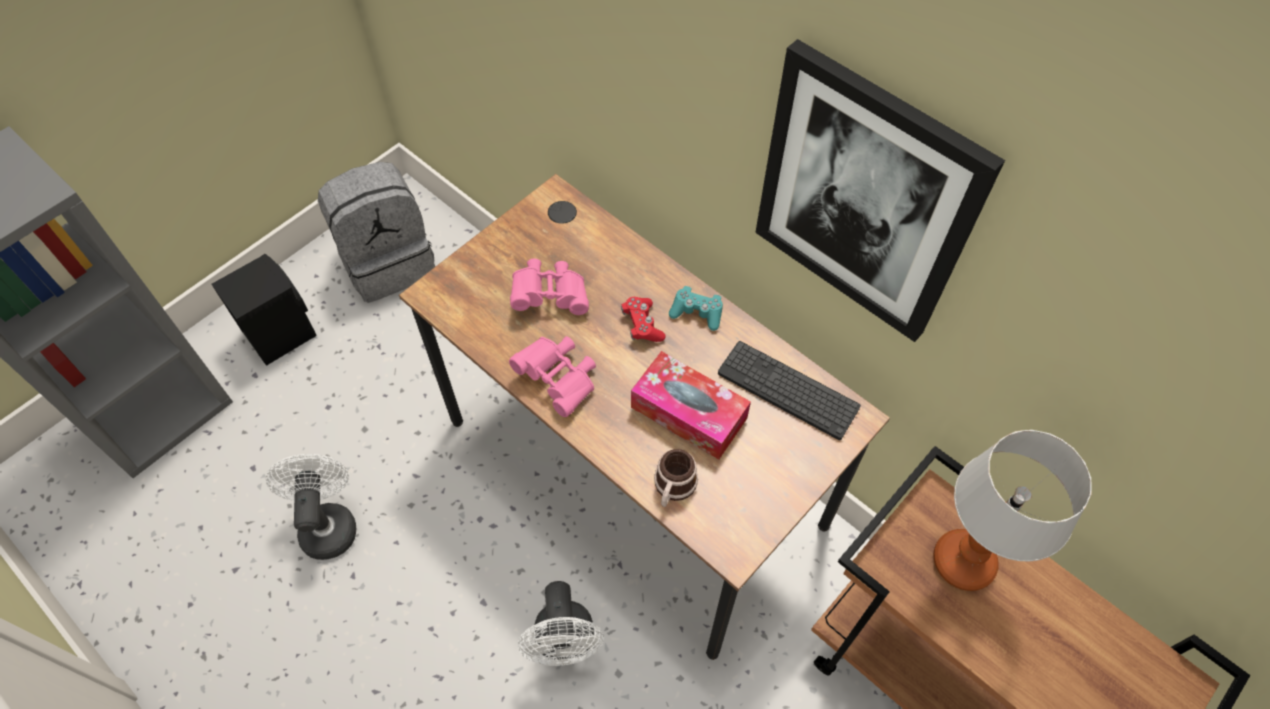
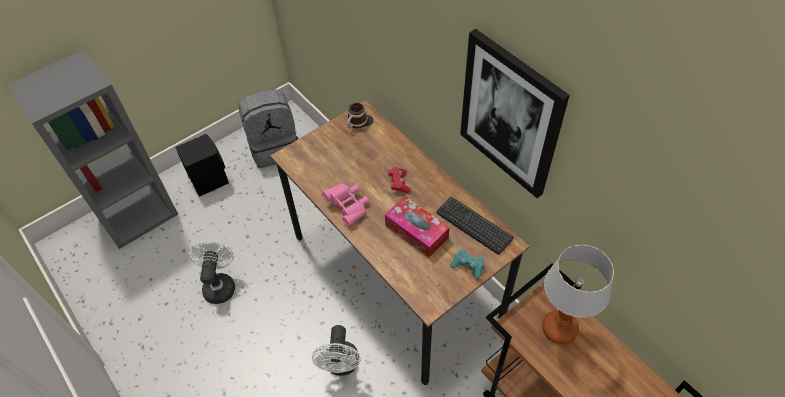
camera: 10 degrees right, 5 degrees down
(550, 296) = (351, 163): pink binoculars -> none
(673, 487) = (401, 269): mug -> mug (355, 124)
(697, 312) = (430, 180): turquoise game controller -> turquoise game controller (468, 266)

